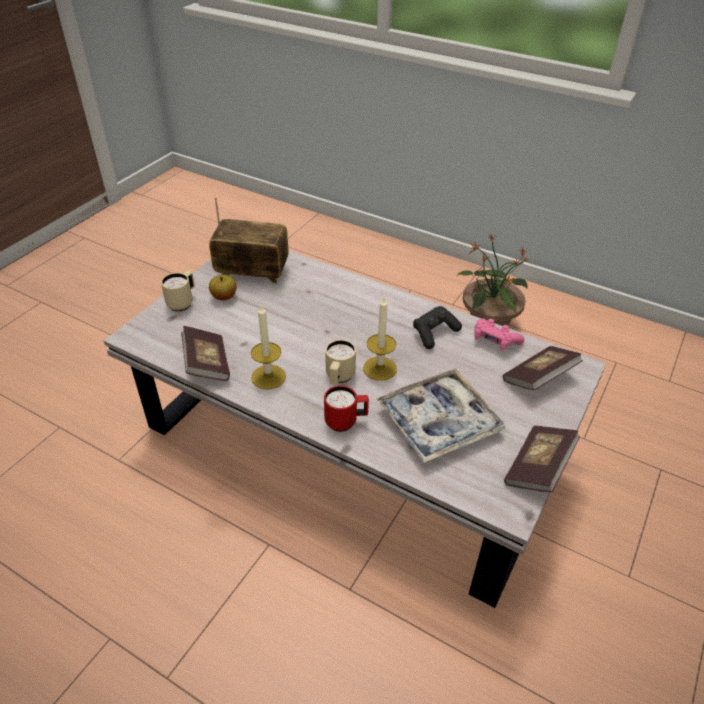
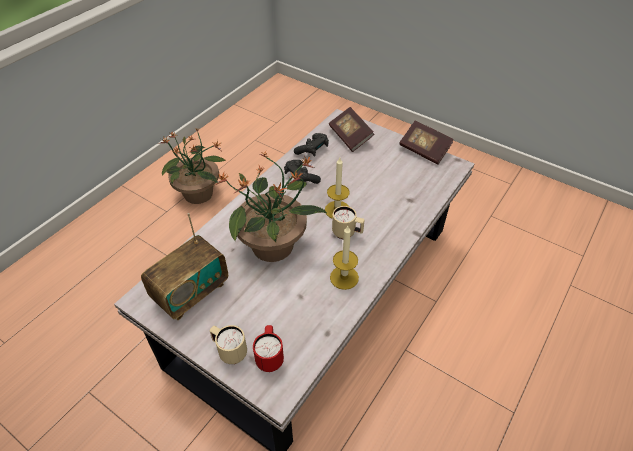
camera: 85 degrees left, 5 degrees up
(207, 364) = (326, 323): book -> none
(224, 297) = (227, 315): apple -> none
(252, 272) = (191, 293): radio -> radio turned 150 degrees counterclockwise
(314, 319) = (274, 246): none -> potted plant
(346, 422) = (392, 232): red mug -> red mug (270, 357)
(438, 422) = (390, 186): tray -> none
(494, 341) = (312, 150): pink game controller -> black game controller

